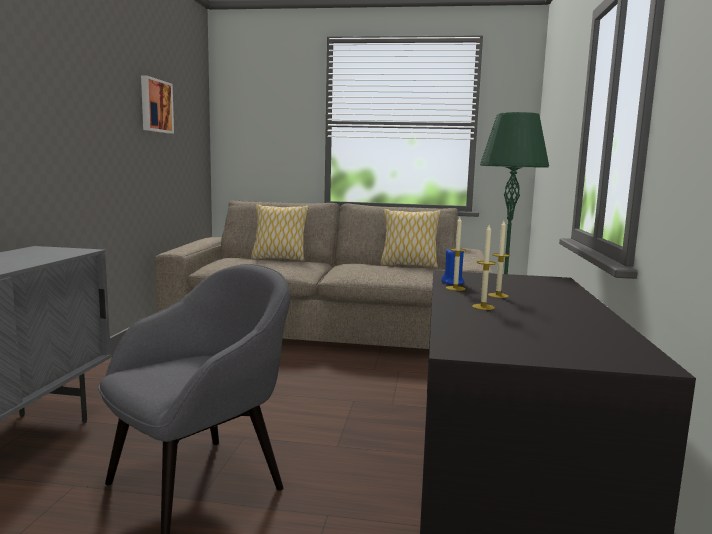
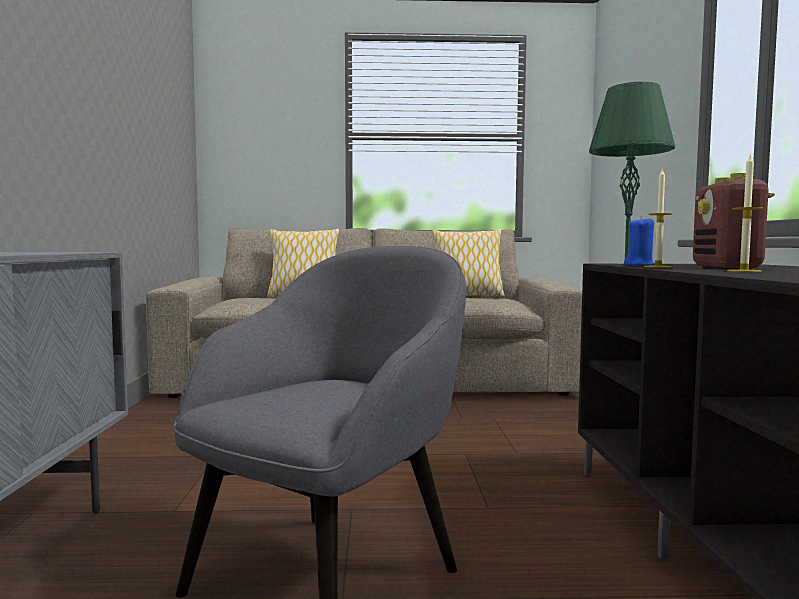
camera: 10 degrees left, 5 degrees down
(155, 106) = (142, 96): picture -> none
(498, 295) = (726, 268): candle -> radio

